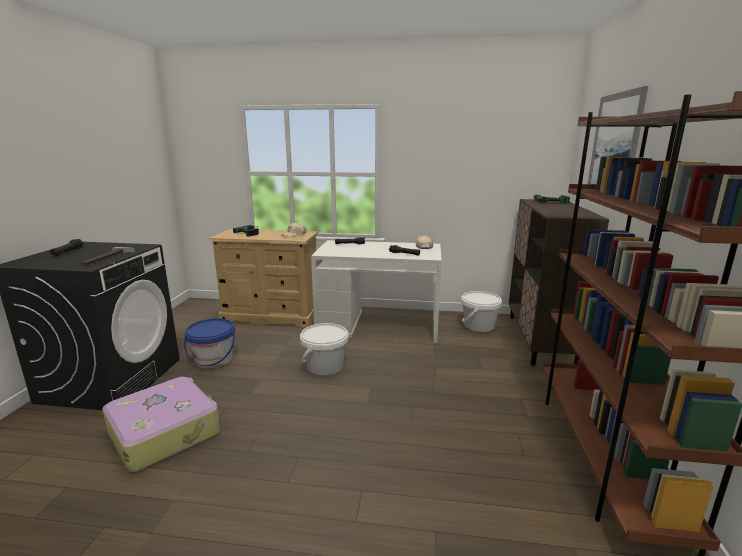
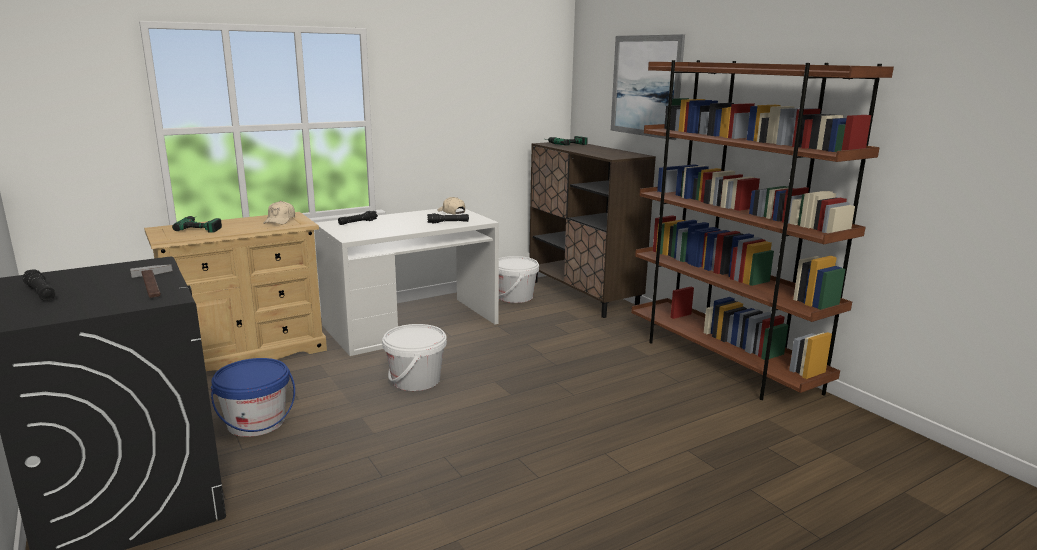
camera: 40 degrees left, 0 degrees up
(165, 431) = (334, 504): suitcase -> none

